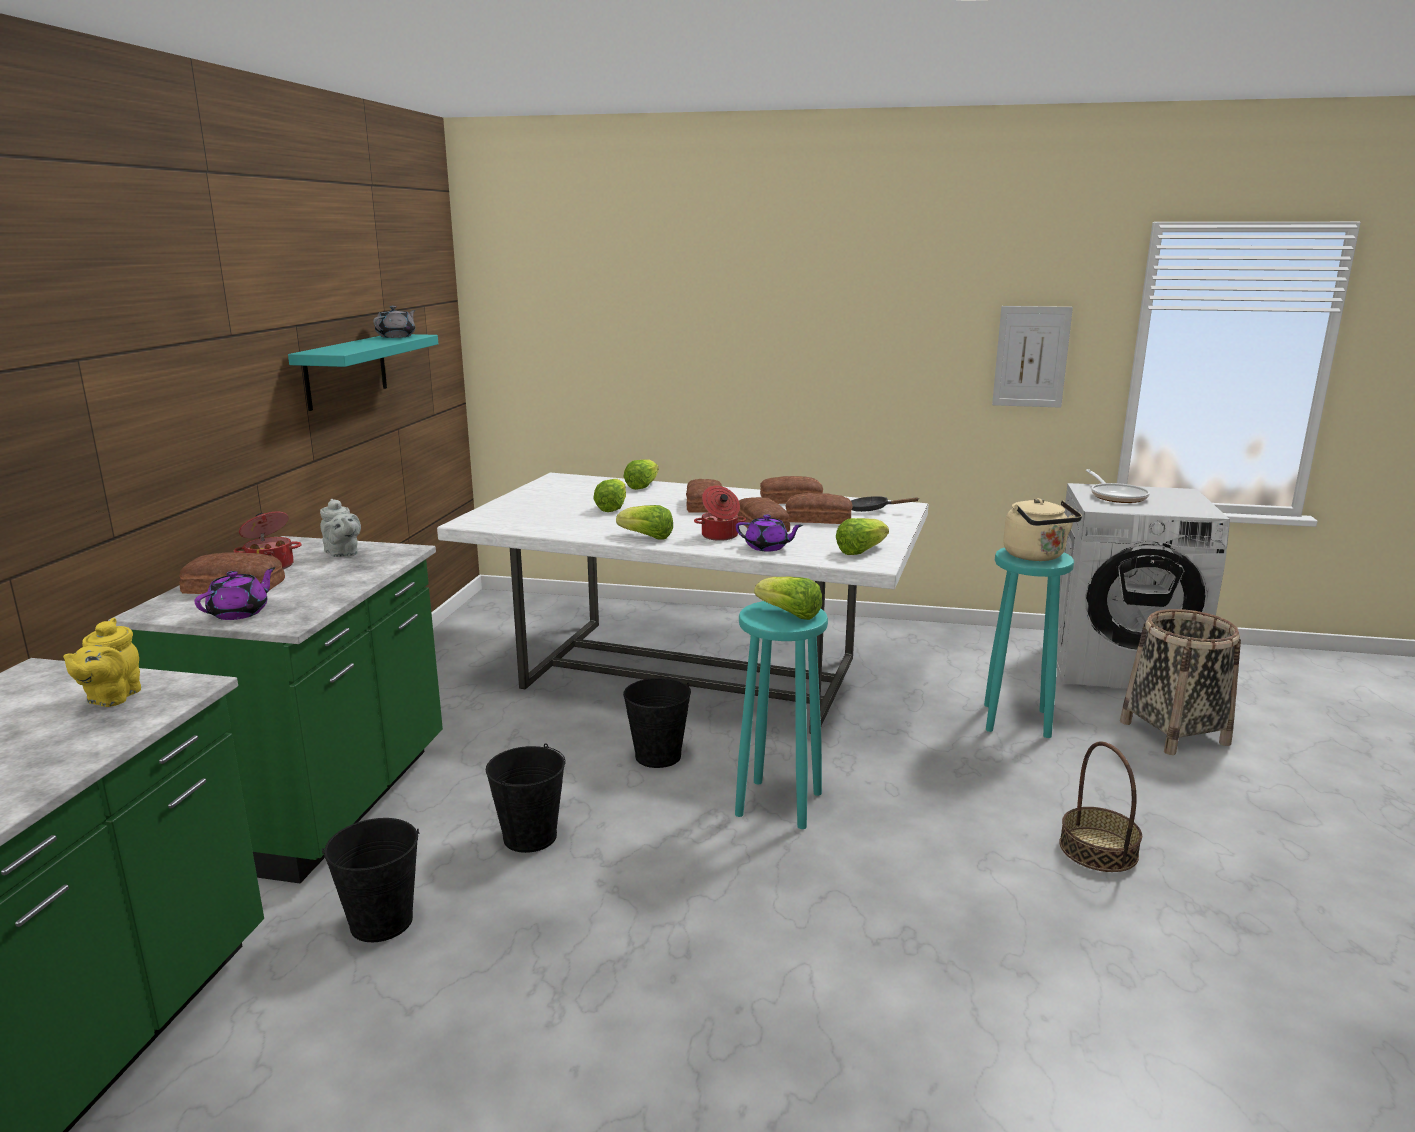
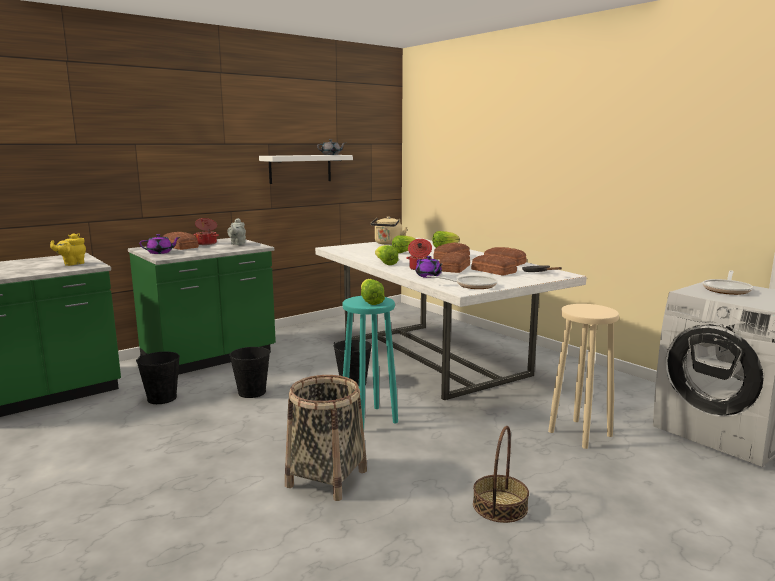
camera: 40 degrees right, 5 degrees down
(346, 371) = (300, 168): turquoise shelf -> white shelf
(860, 551) = (472, 285): lettuce -> frying pan
(1016, 721) = (579, 434): turquoise stool -> beige stool
(1031, 357) = (701, 180): picture -> none
(1036, 556) = (589, 310): beige kettle -> beige kettle (388, 243)
(1174, 732) = (692, 479): basket -> basket (327, 478)

